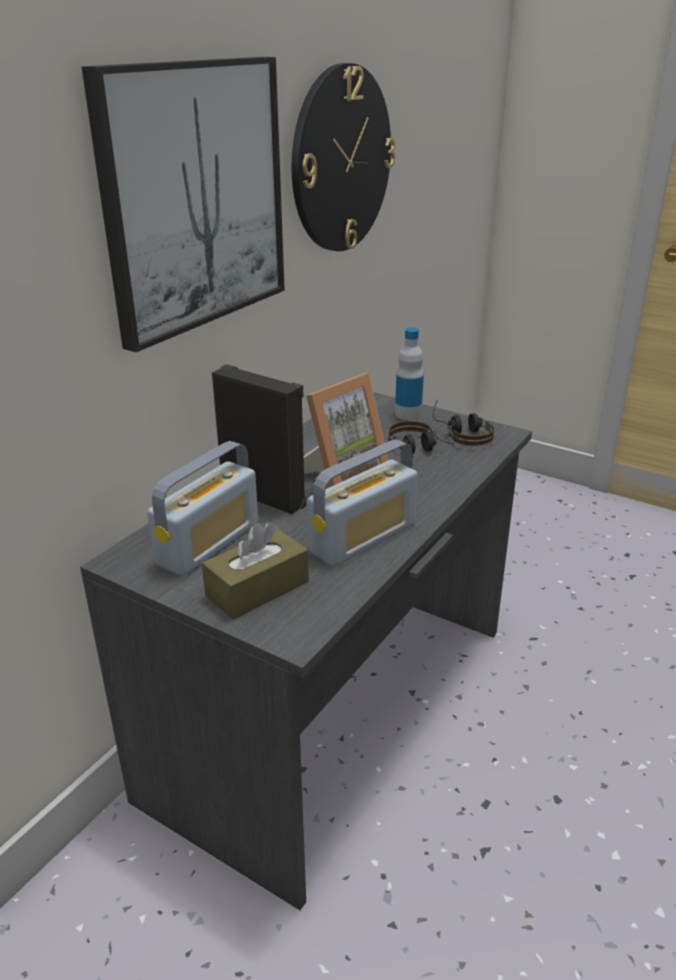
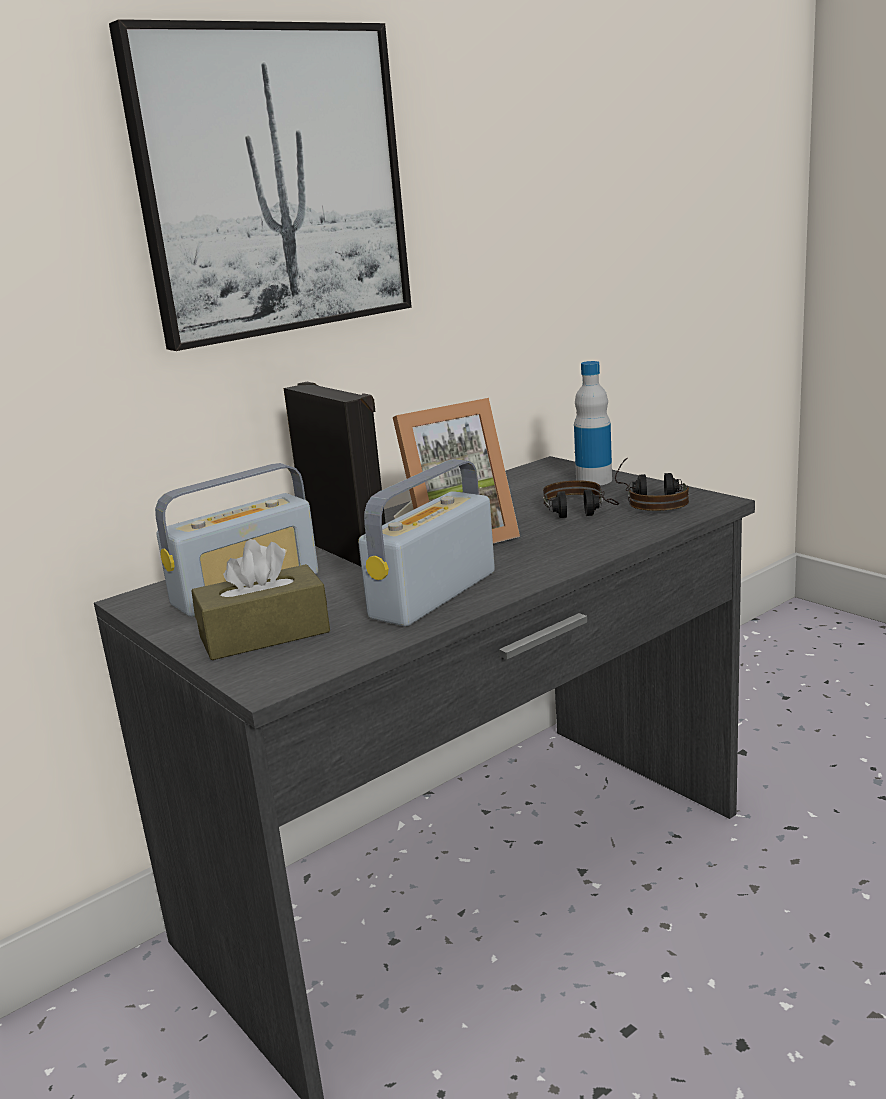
camera: 20 degrees right, 10 degrees down
(341, 160) = (510, 159): wall clock -> none
(363, 538) = (433, 595): radio -> radio turned 150 degrees clockwise

